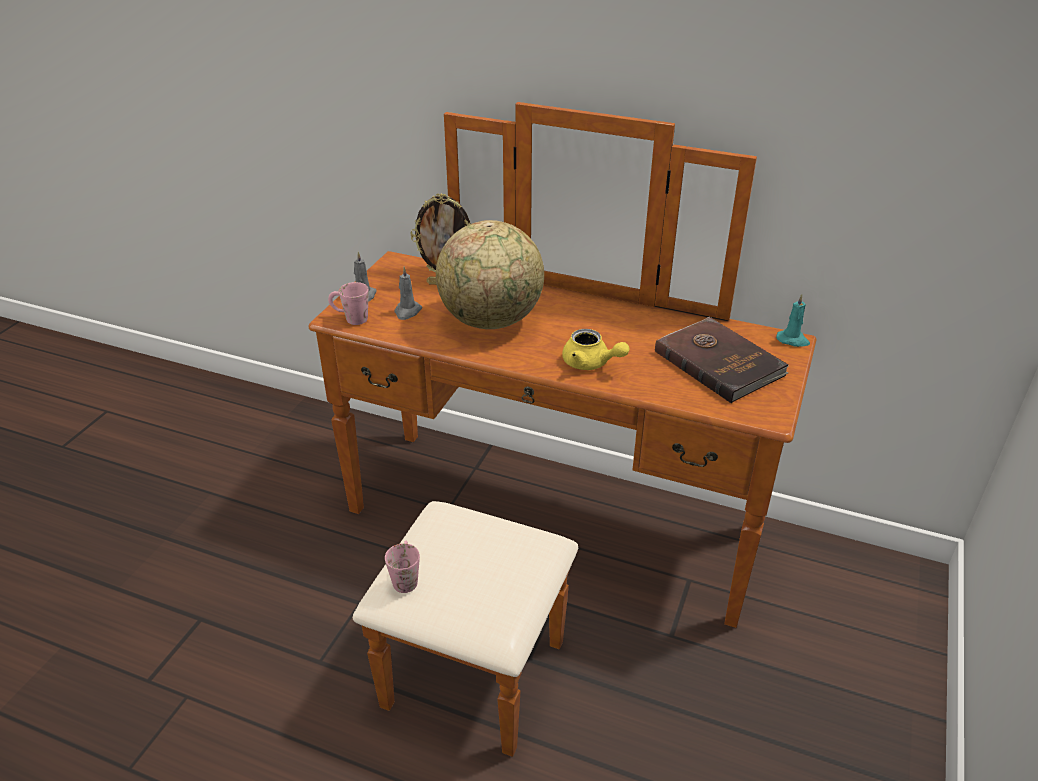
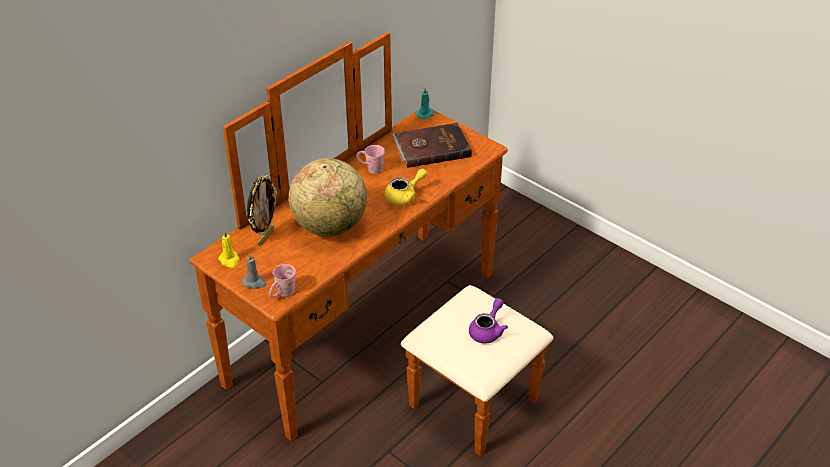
camera: 70 degrees left, 5 degrees up
(394, 272) = (229, 260): none -> yellow candle
(405, 577) = (475, 361): pink mug -> pink mug (370, 168)
(407, 312) = (292, 263): grey candle -> none
(472, 576) = (488, 330): none -> purple teapot

